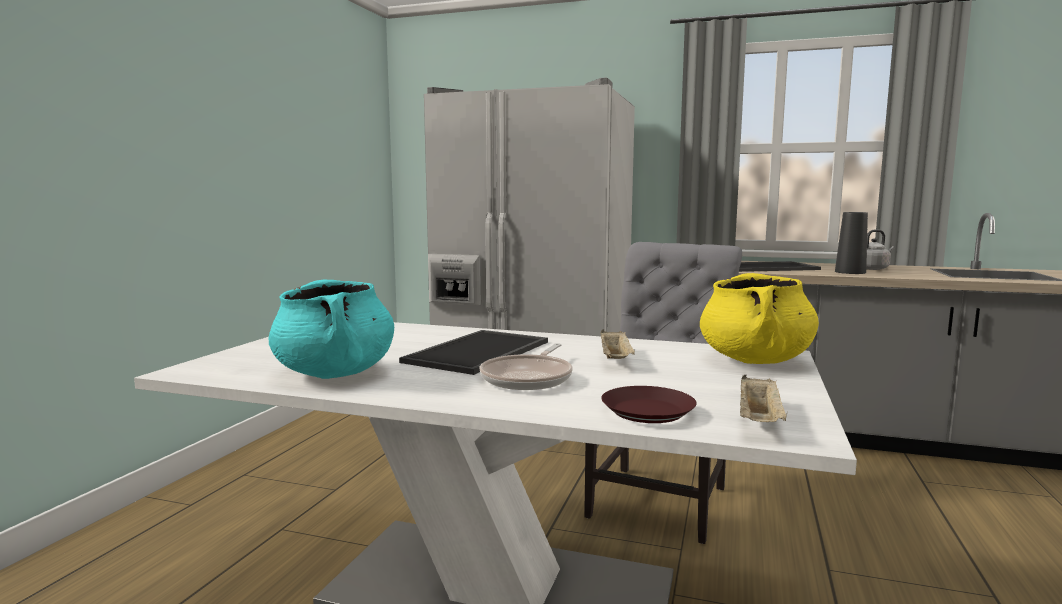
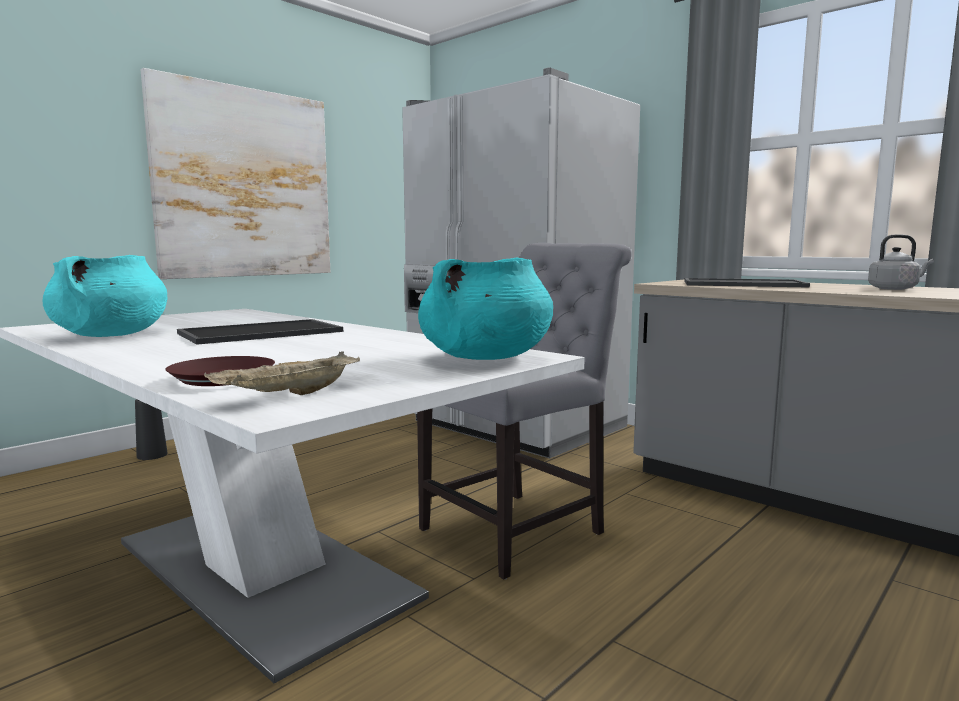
camera: 25 degrees right, 0 degrees up
(244, 168) = (245, 183): none -> picture
(529, 378) = (227, 350): frying pan -> none
(615, 360) = (350, 346): beige tray -> none
(755, 360) = (485, 358): yellow cooking pot -> turquoise cooking pot
(850, 272) = (841, 289): black vase -> black vase (152, 455)

